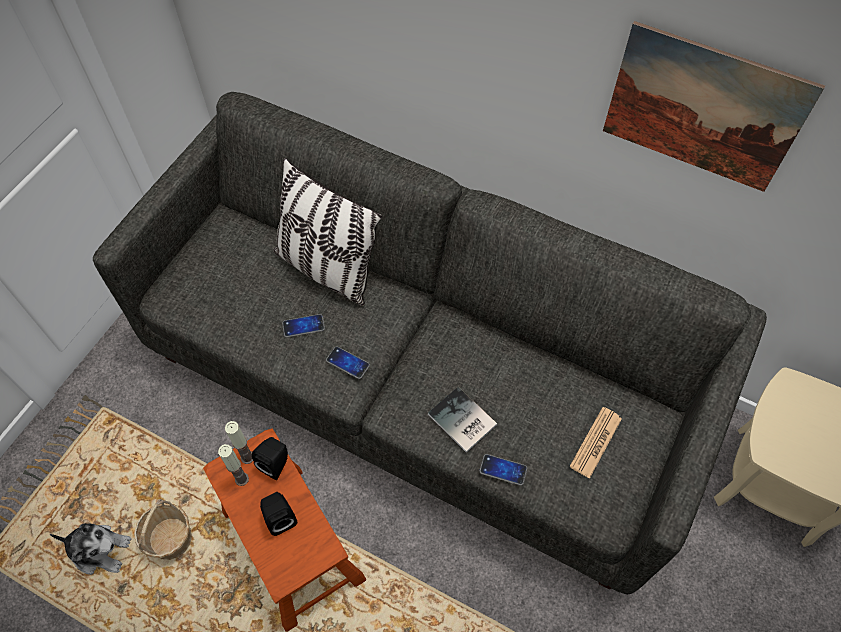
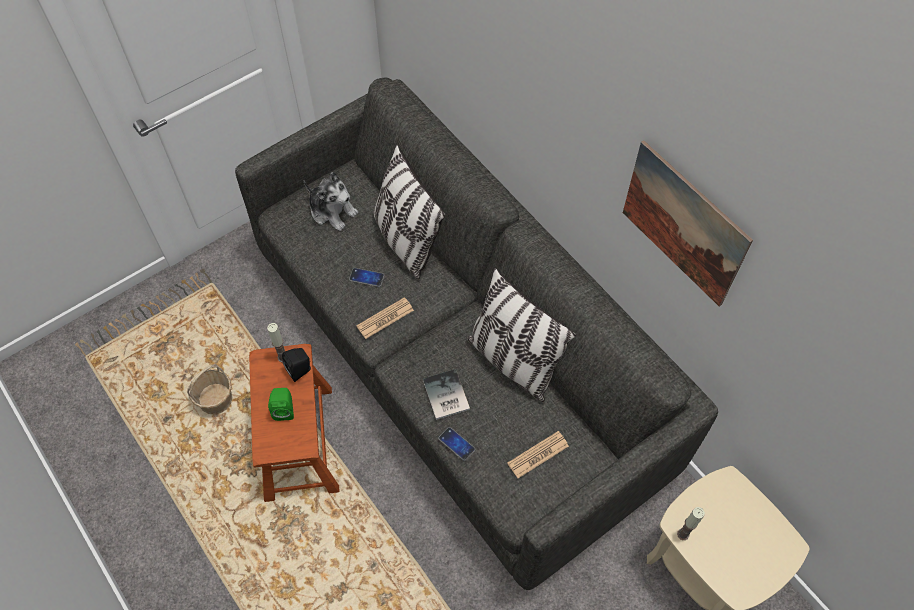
camera: 25 degrees right, 0 degrees up
(100, 549) = (164, 385): plush toy -> plush toy (332, 211)
(241, 479) = (271, 371): candle -> candle (683, 534)
(280, 517) = (284, 409): black speaker -> green speaker
(348, 363) = (385, 318): phone -> newspaper
(513, 352) = (513, 361): none -> pillow

